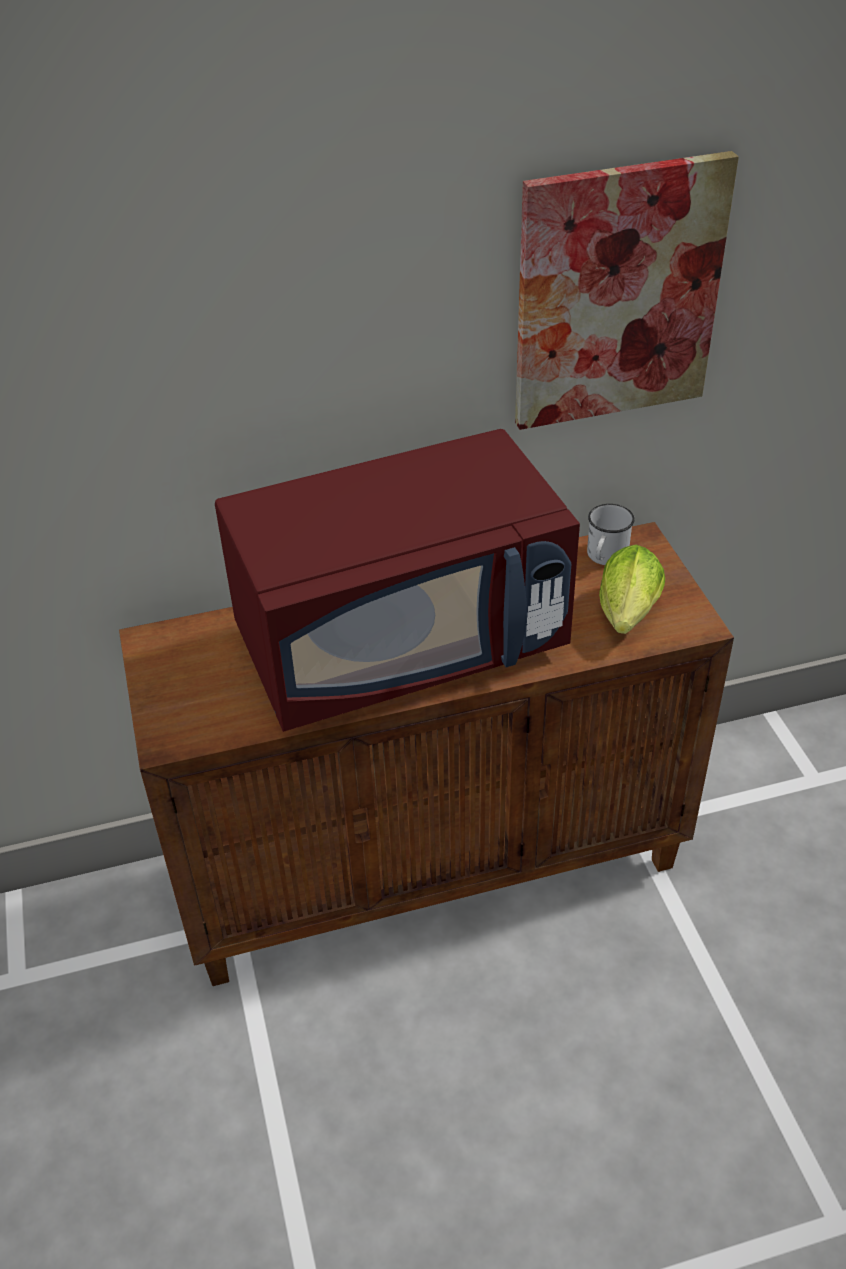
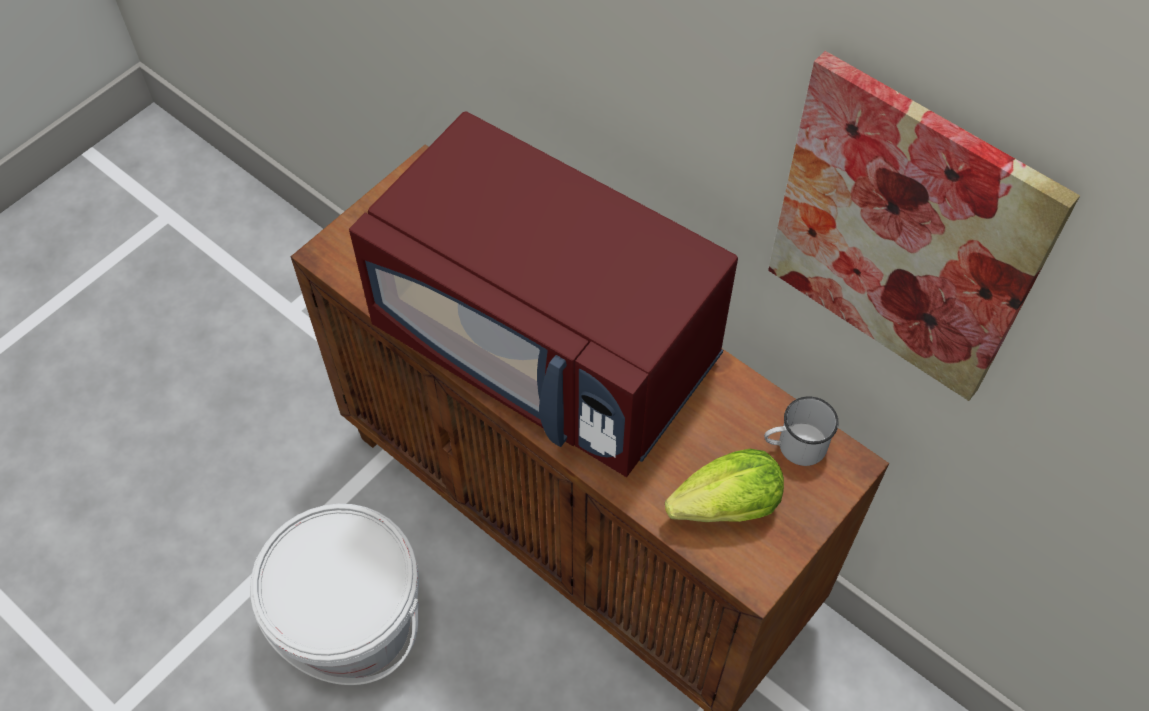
camera: 55 degrees right, 15 degrees up
(393, 1091) = (352, 623): none -> white bucket

